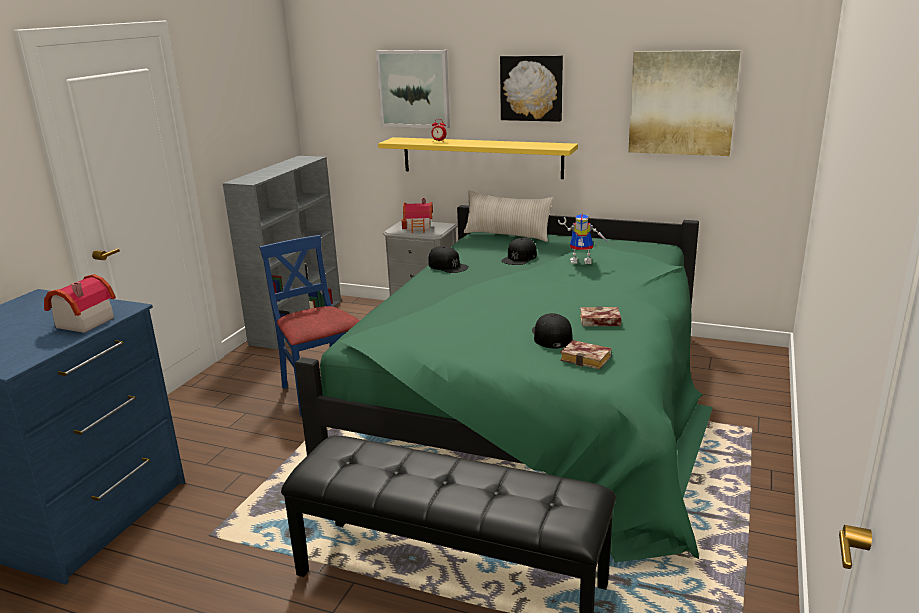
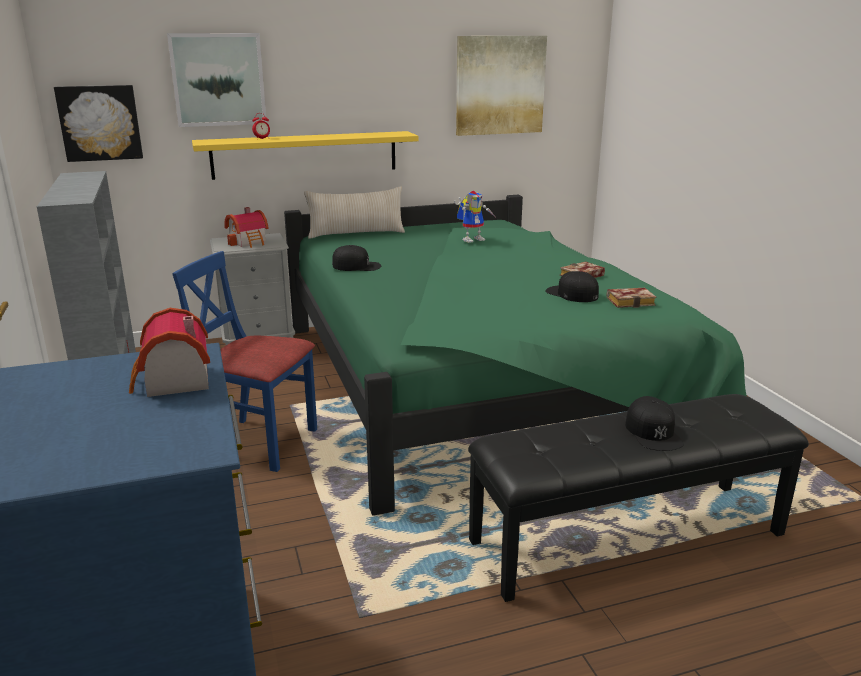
camera: 40 degrees left, 0 degrees up
(519, 258) = (408, 248): black cap -> black cap (653, 432)
(532, 88) = (358, 75): picture -> picture (100, 123)

